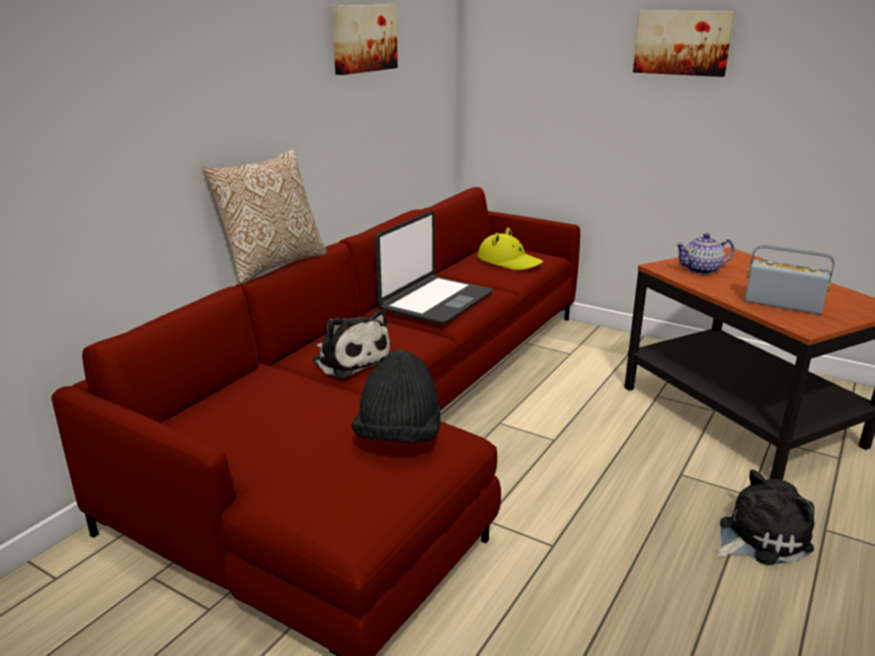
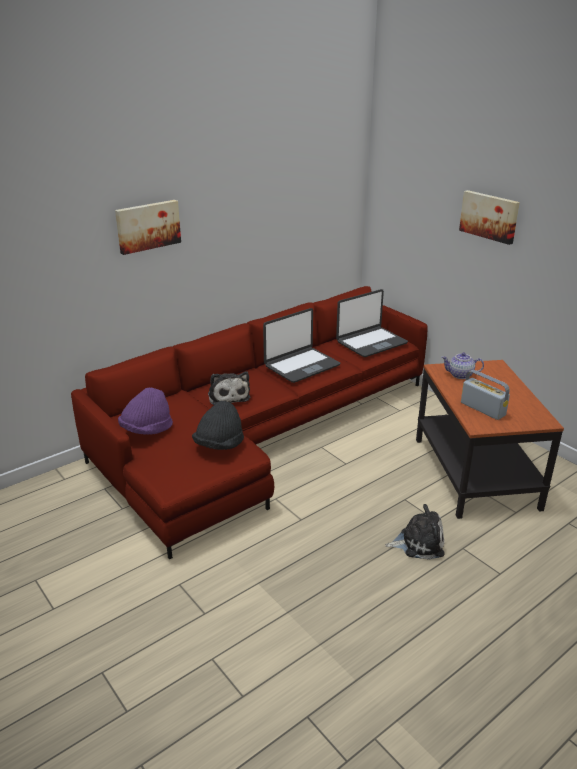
camera: 20 degrees right, 5 degrees up
(239, 438) = (146, 430): none -> purple hat
(272, 265) = (199, 334): pillow -> none
(363, 38) = (279, 198): picture -> picture (147, 226)
(509, 261) = (371, 342): yellow hat -> laptop

